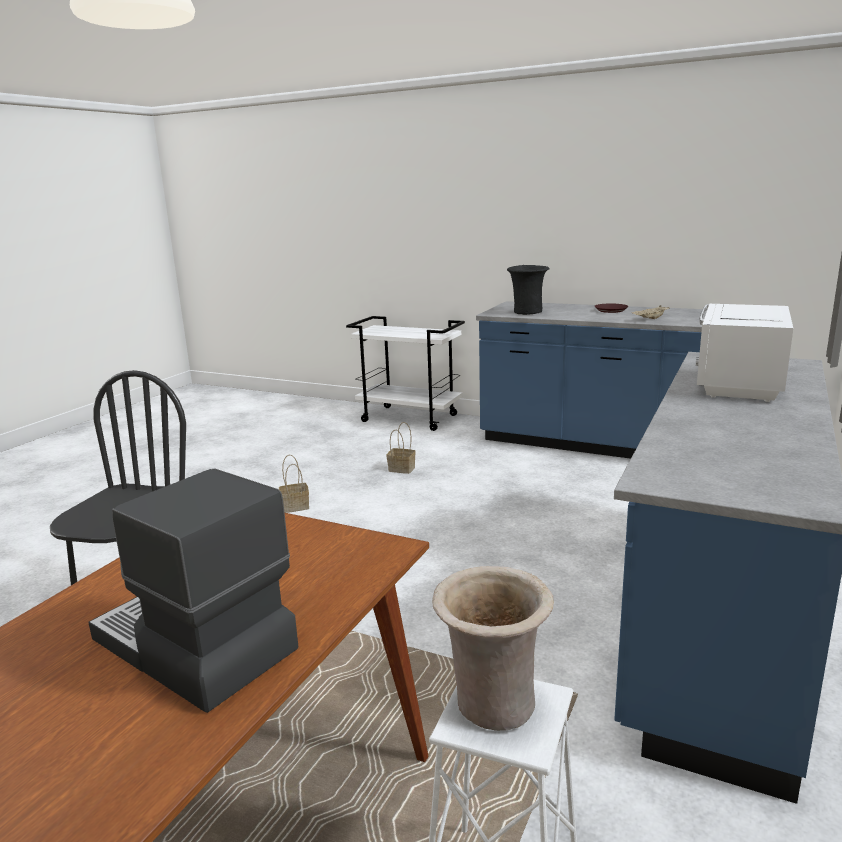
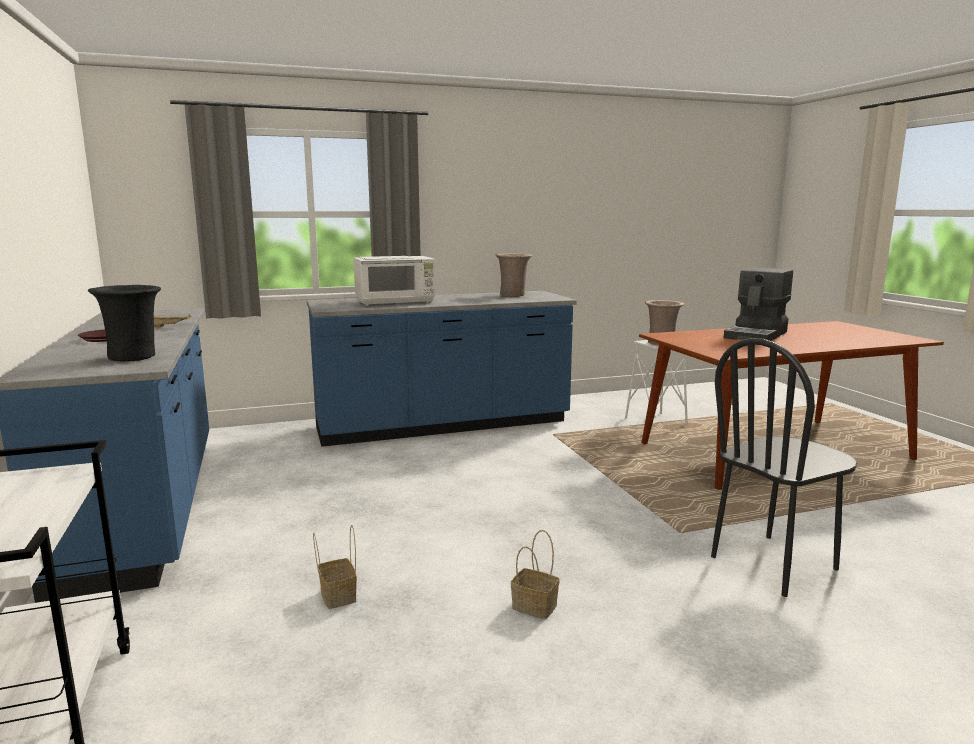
camera: 135 degrees left, 5 degrees down
(193, 646) = (757, 335): coffee machine -> coffee machine turned 45 degrees clockwise
(757, 464) = (513, 295): none -> beige vase

